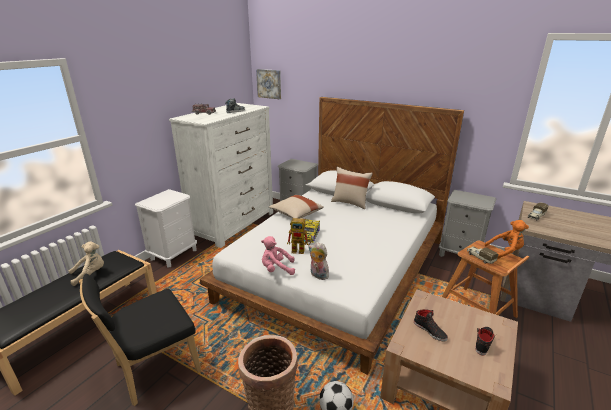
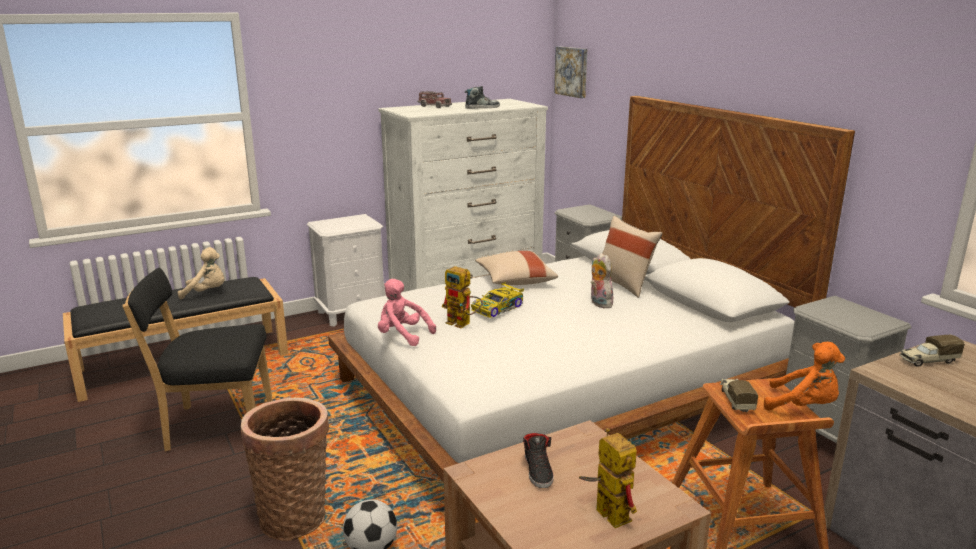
camera: 30 degrees right, 5 degrees down
(318, 275) = (447, 357): plush toy -> plush toy (599, 303)
(483, 342) = (605, 512): black shoe -> toy robot

